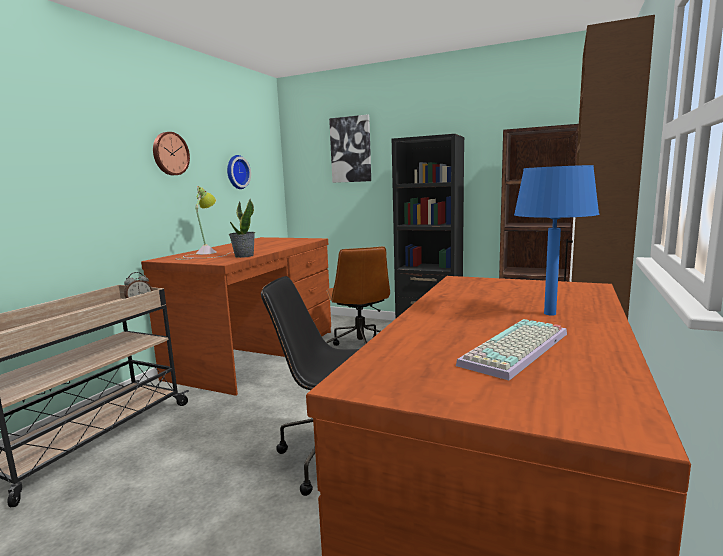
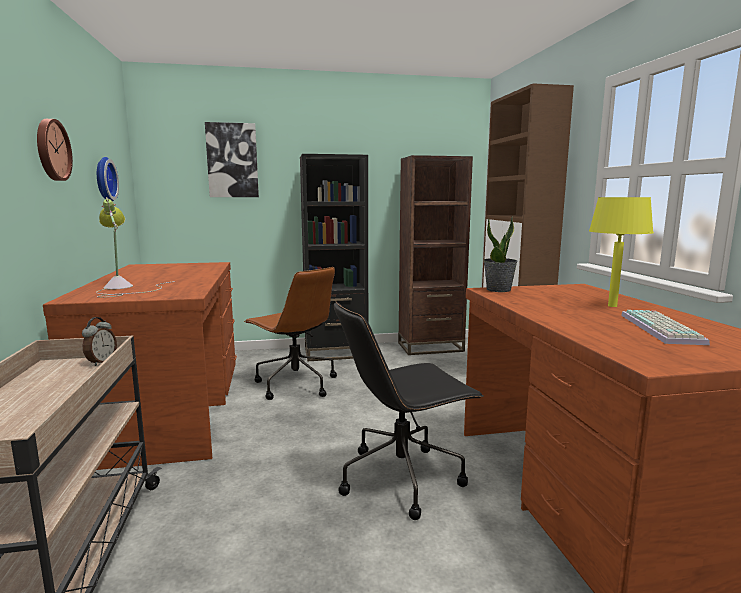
camera: 35 degrees left, 0 degrees up
(244, 256) = (192, 286): potted plant -> potted plant (499, 290)
(550, 313) = (612, 305): blue table lamp -> yellow table lamp

